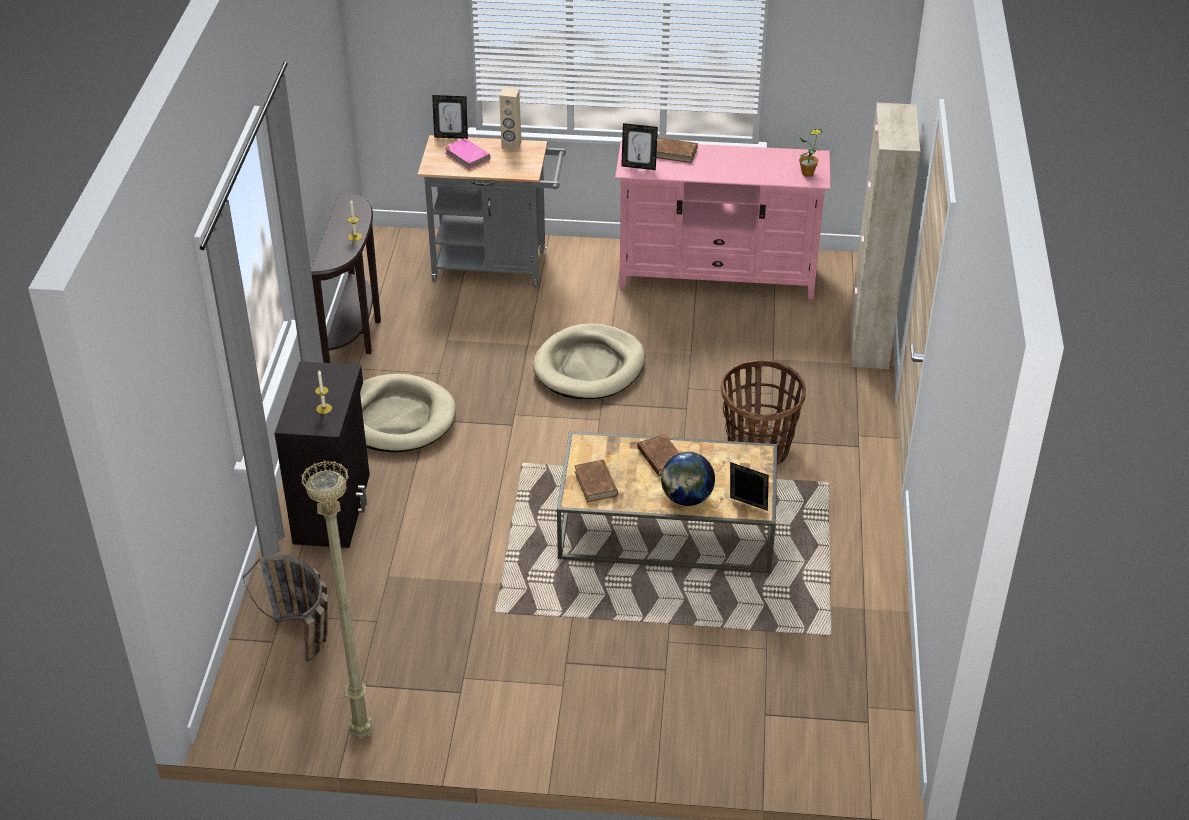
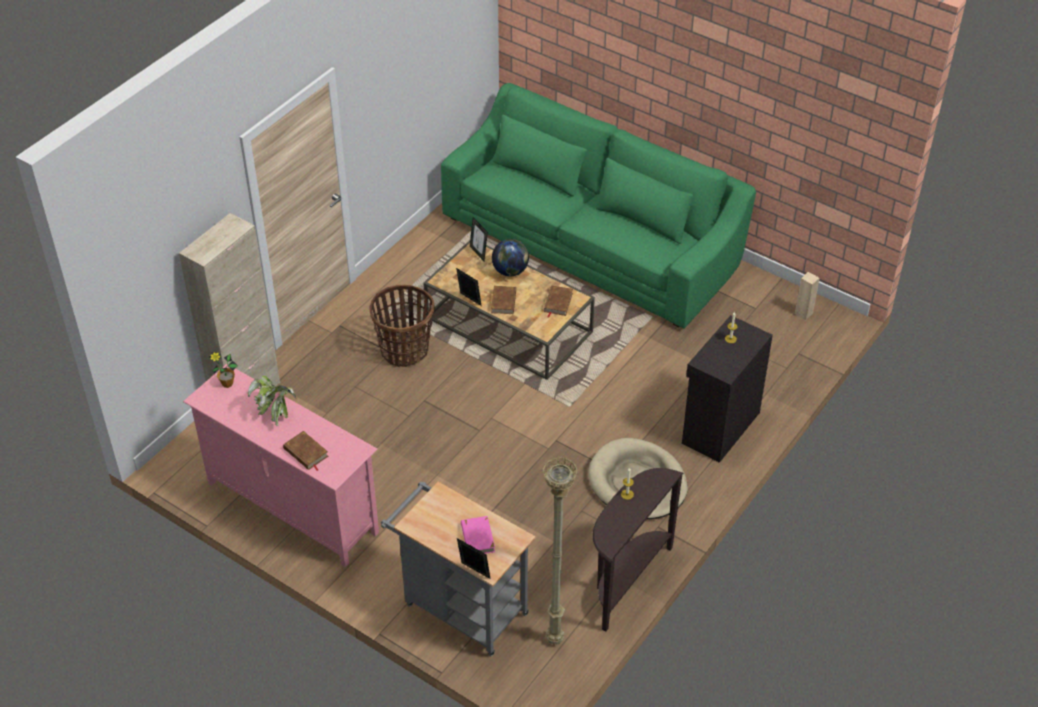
camera: 150 degrees left, 5 degrees up
(307, 646) = (778, 342): basket -> none
(360, 732) = (767, 284): beige floor lamp -> beige floor lamp (555, 640)
(511, 145) = (429, 535): beige speaker -> beige speaker (803, 313)
(589, 366) = (463, 465): beige dog bed -> none
(639, 166) = (348, 450): picture frame -> picture frame (469, 300)
(655, 693) = (591, 241): none -> green sofa
(738, 170) = (275, 410): none -> potted plant

